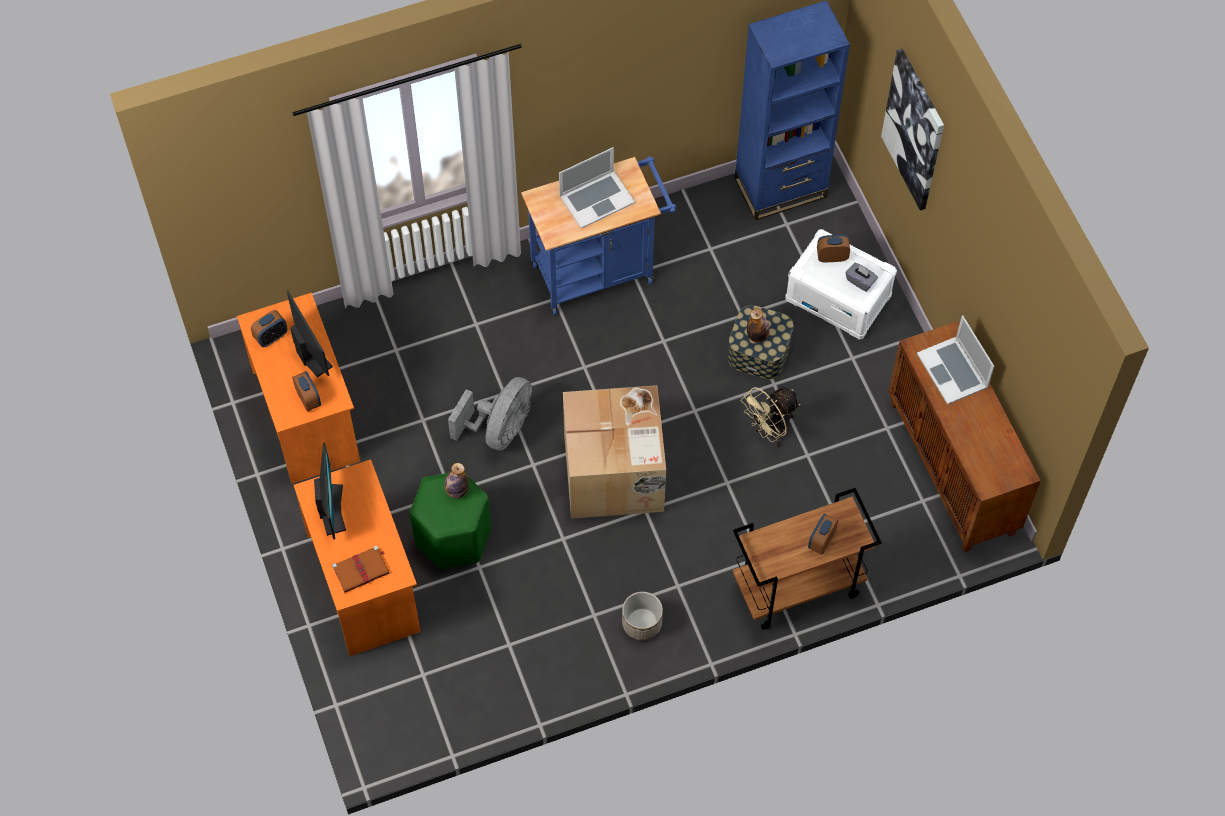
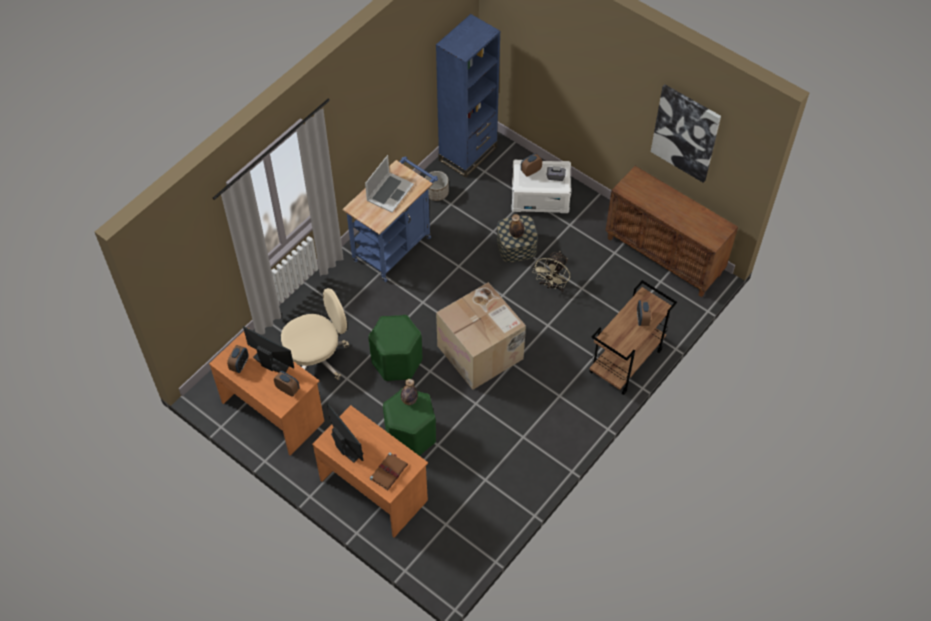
camera: 30 degrees left, 5 degrees down
(404, 373) = (317, 357): none -> beige office chair
(500, 430) = (397, 361): grey fan -> green stool
(641, 623) = (553, 427): planter -> planter (436, 193)
(914, 129) = (562, 63): picture -> picture (685, 133)
(953, 370) = (651, 192): laptop -> none

